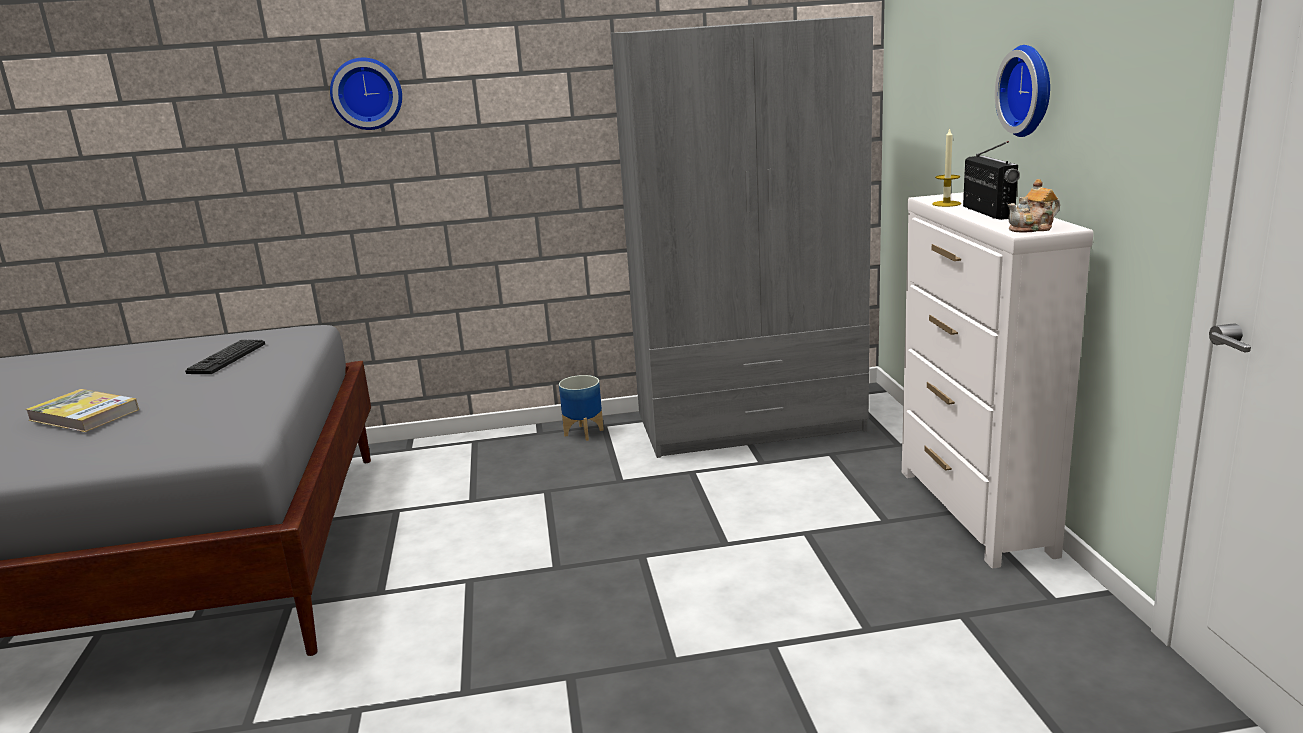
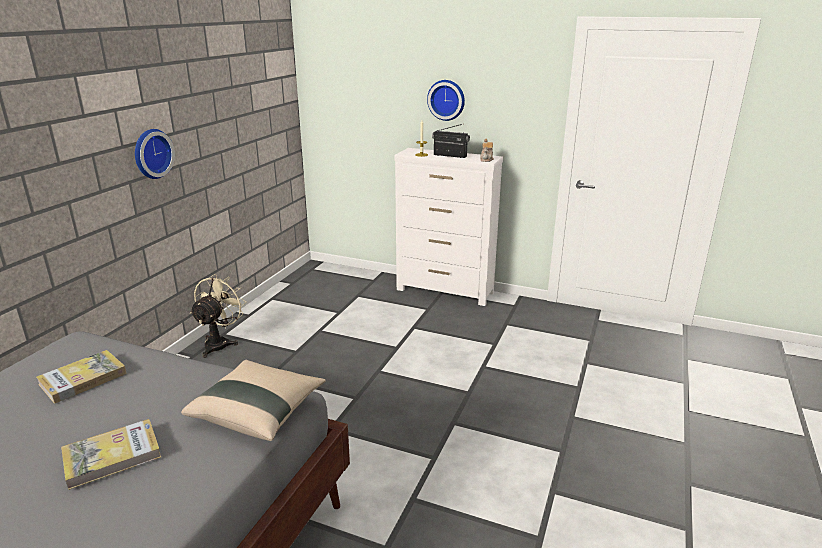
camera: 60 degrees left, 5 degrees up
(187, 442) = (259, 413): none -> beige pillow
(227, 358) = (83, 379): keyboard -> book
(367, 93) = (46, 131): wall clock -> wall clock (151, 153)
(583, 433) = (220, 343): planter -> beige fan
(750, 422) = (295, 299): grey wardrobe -> none

